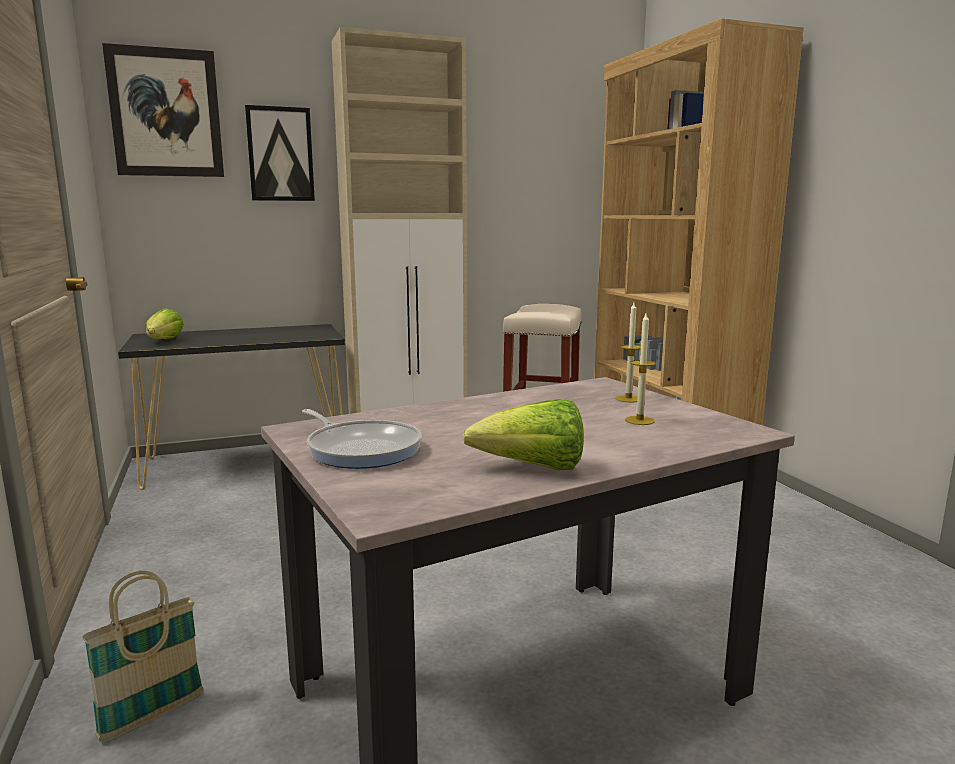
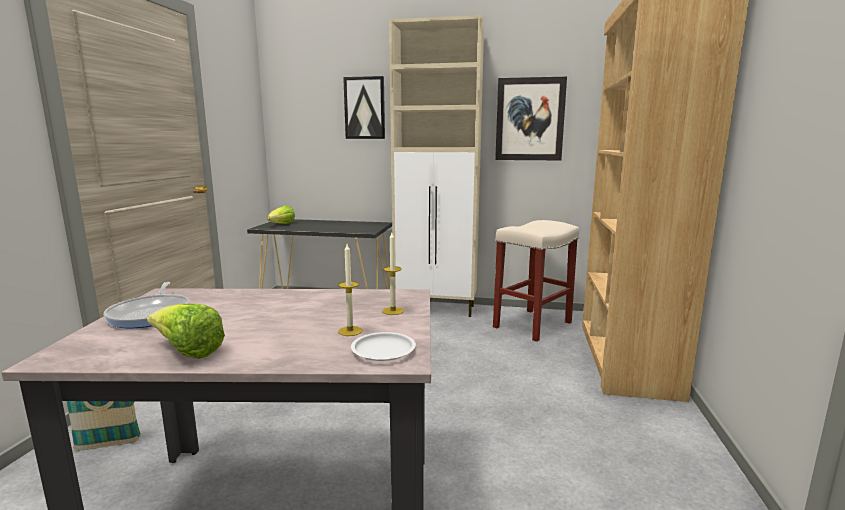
camera: 30 degrees right, 0 degrees up
(166, 113) = (300, 85): picture -> picture (529, 119)
(714, 428) = (384, 351): none -> white plate

